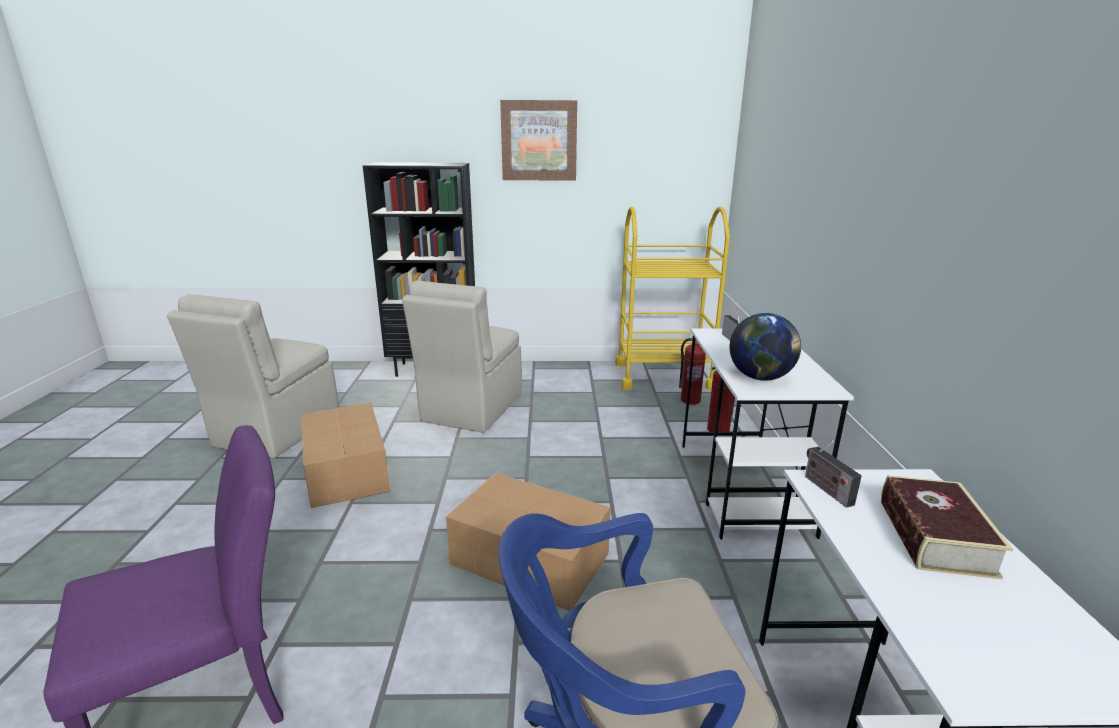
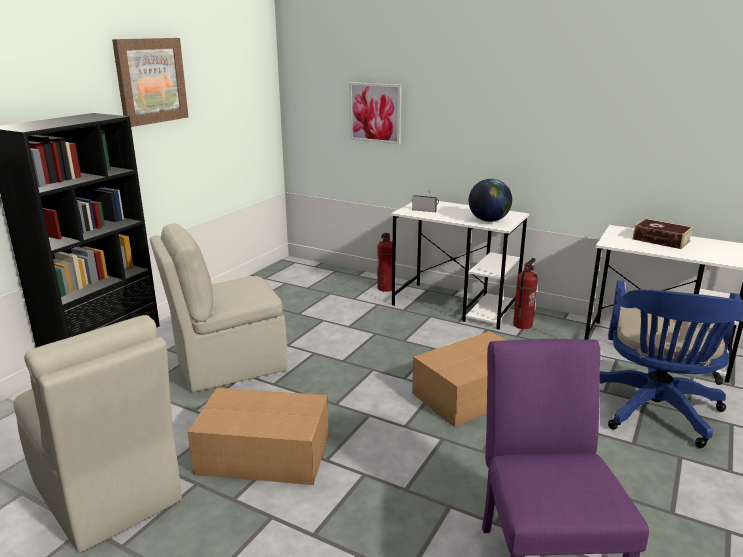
camera: 60 degrees left, 0 degrees up
(470, 409) = (228, 365): beige chair -> beige chair turned 105 degrees clockwise
(663, 375) = (286, 277): yellow cart -> none
(690, 400) = (336, 282): fire extinguisher -> fire extinguisher (522, 325)
(775, 203) = (375, 113): none -> picture
(825, 489) = (617, 243): radio -> none

